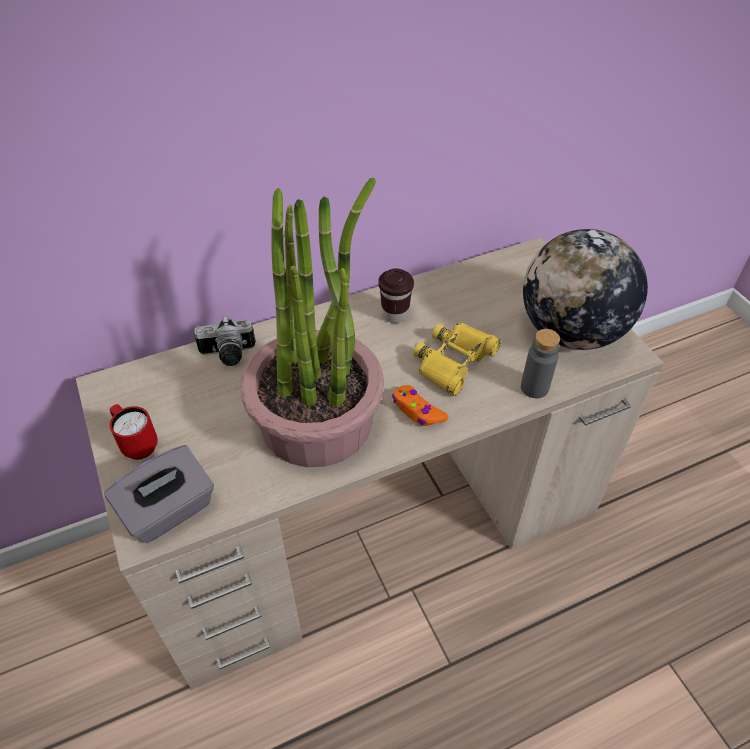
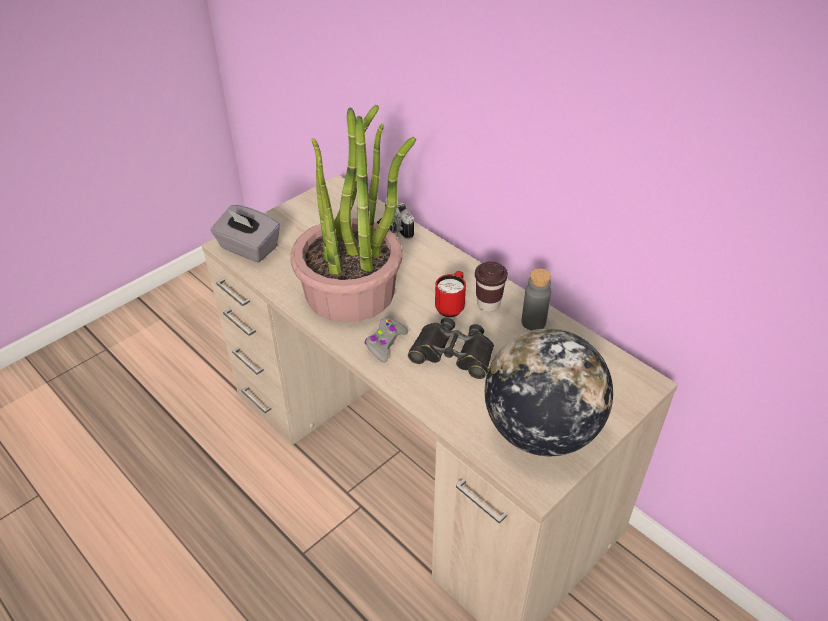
camera: 70 degrees right, 5 degrees down
(137, 444) = (295, 217): red mug -> red mug (451, 306)
(417, 411) = (385, 343): orange game controller -> grey game controller
(454, 361) = (453, 354): yellow binoculars -> black binoculars
(534, 388) = (449, 414): grey bottle -> grey bottle (533, 322)

